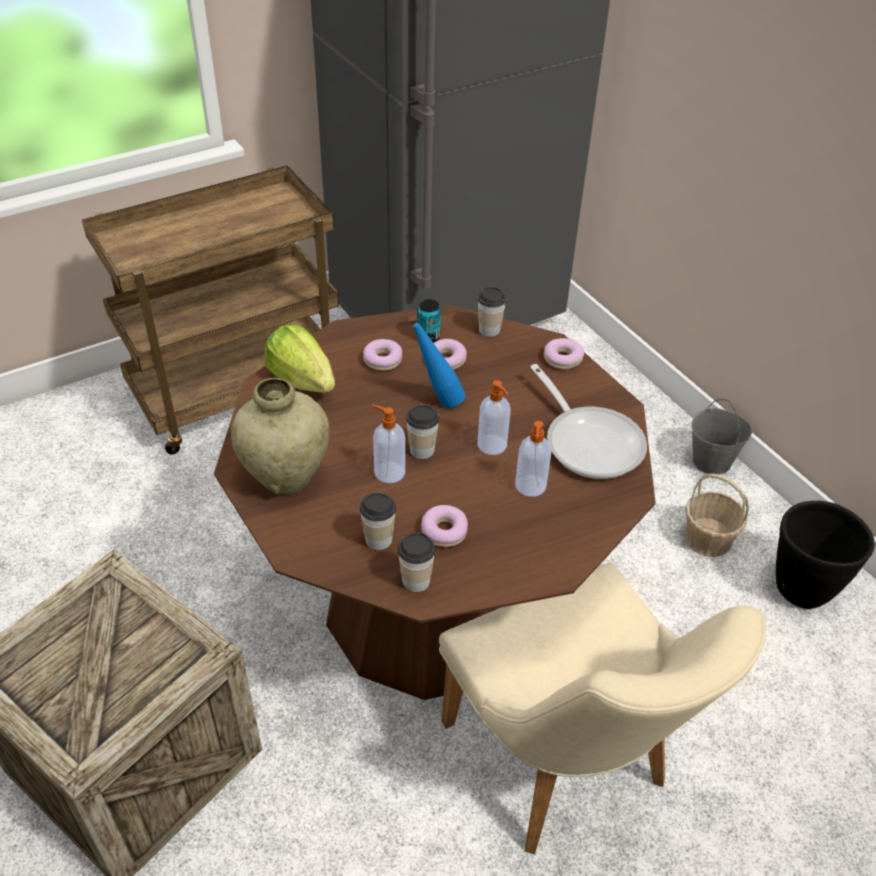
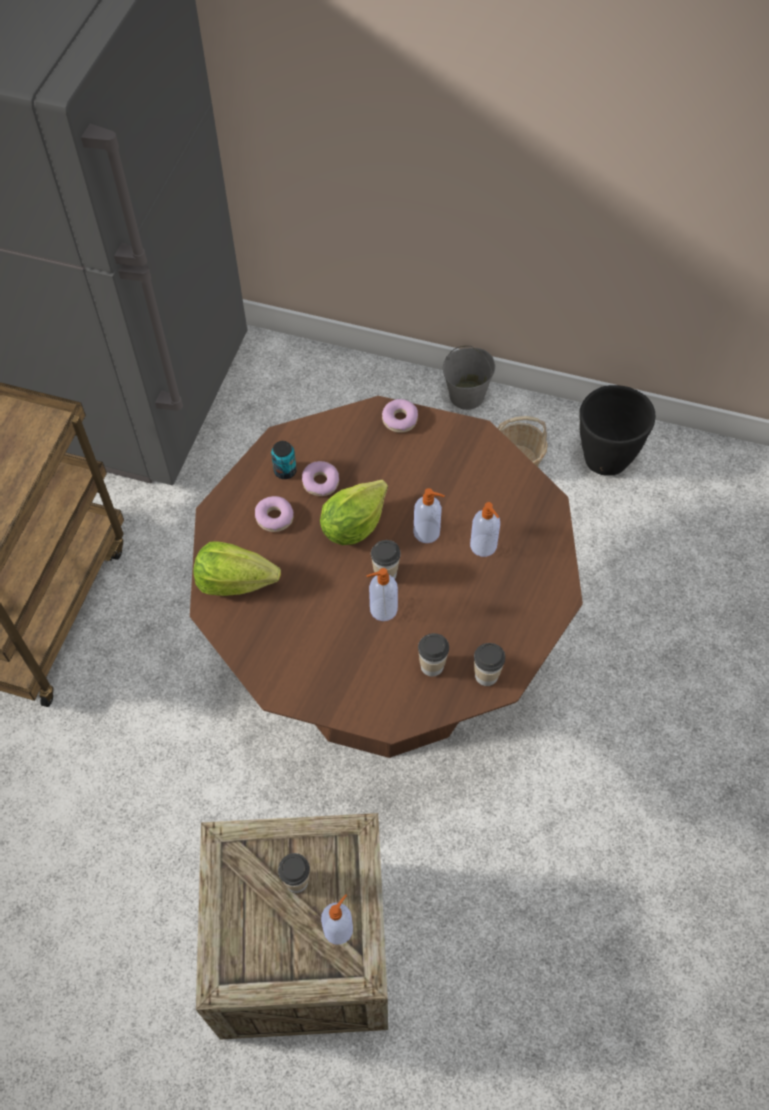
camera: 40 degrees left, 15 degrees up
(107, 709) = (339, 928): none -> soap dispenser
(286, 476) = (317, 670): beige vase -> none
(436, 402) = (353, 525): blue bottle -> lettuce
(444, 531) = (465, 625): donut -> none
(489, 330) = (322, 431): cup -> cup (296, 881)
(566, 768) = (576, 706): beige chair -> none
(589, 442) = (485, 479): frying pan -> none

